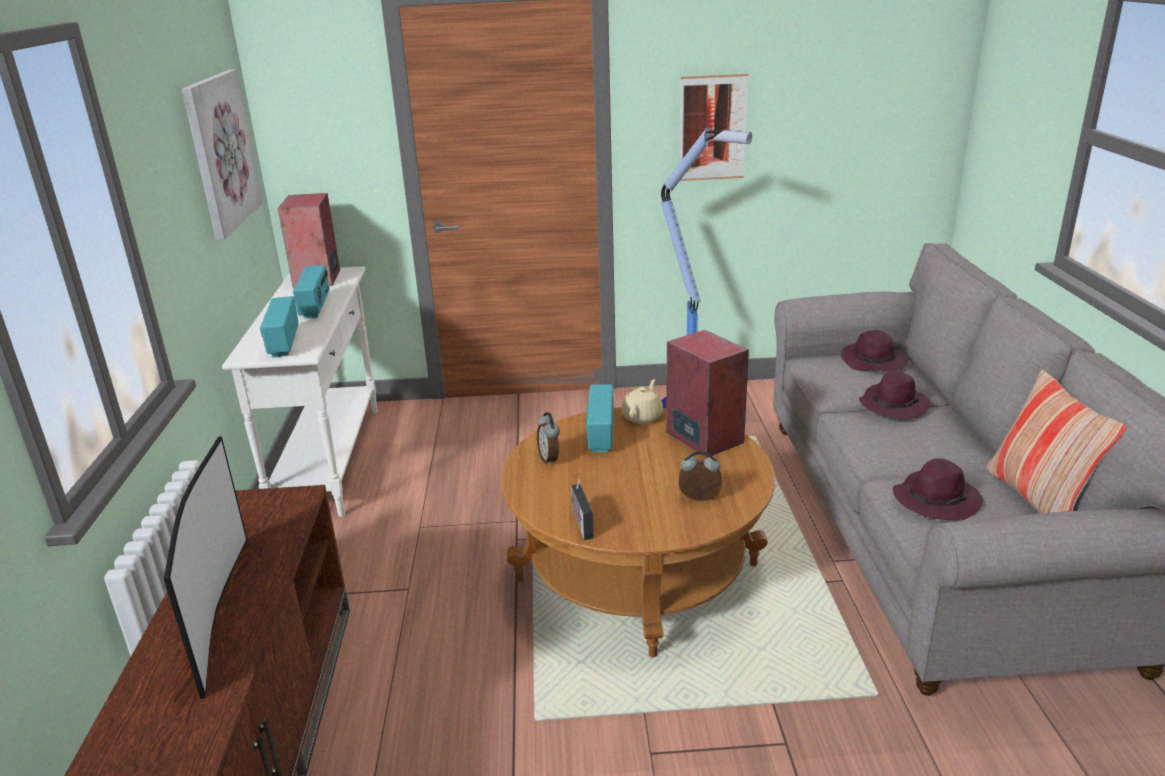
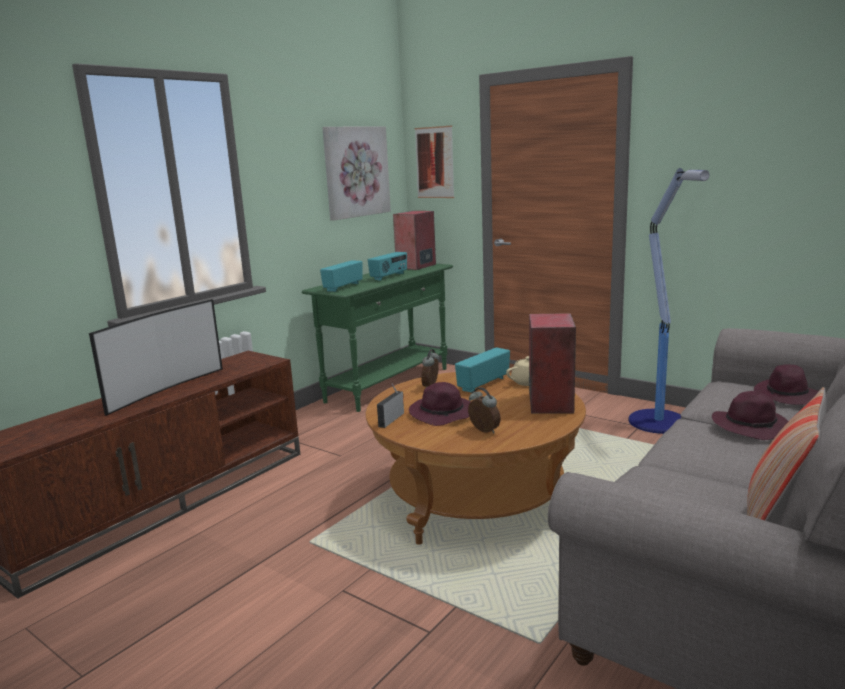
camera: 40 degrees right, 10 degrees down
(330, 459) = (389, 385): white console table -> green console table
(712, 128) = (715, 178): picture -> picture (434, 162)
(936, 499) = (667, 489): purple hat -> purple hat (443, 414)

